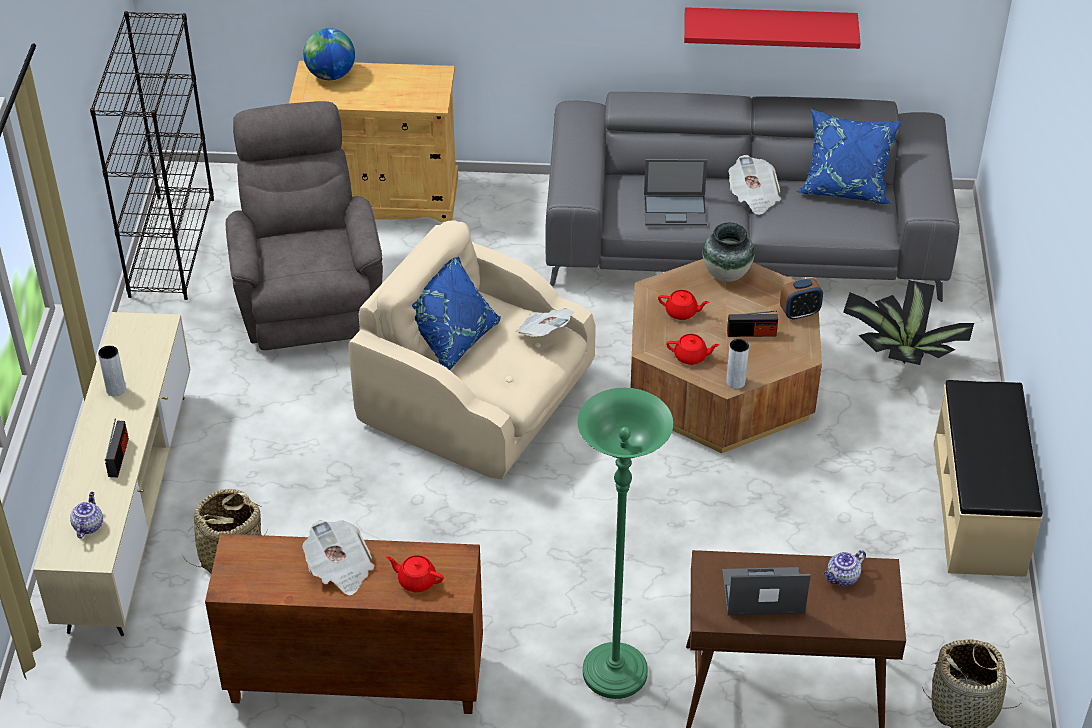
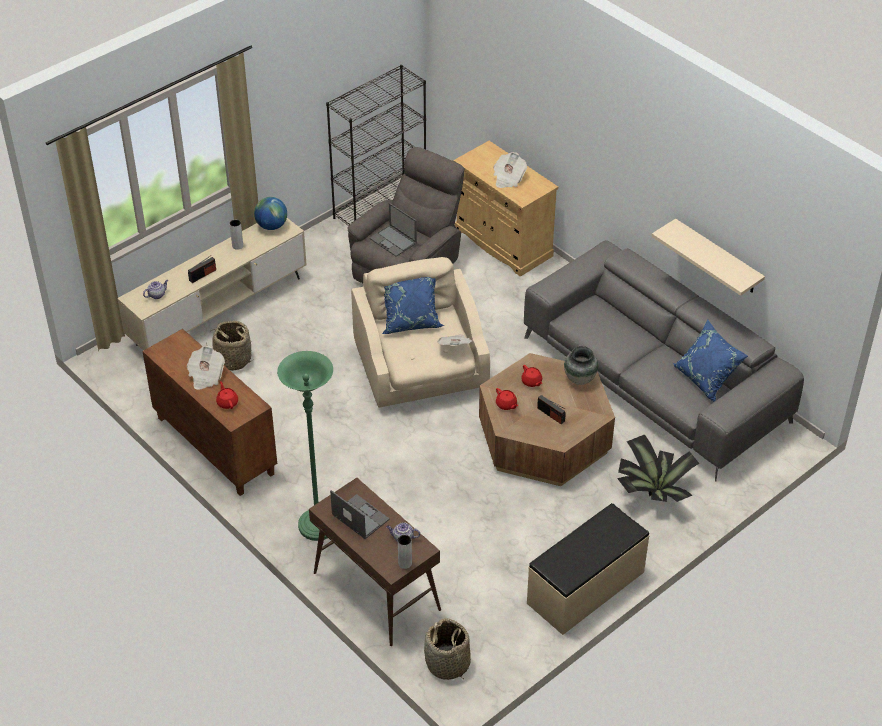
camera: 45 degrees right, 0 degrees up
(331, 75) = (493, 156): globe -> globe (271, 226)
(676, 210) = (599, 332): laptop -> laptop (393, 241)
(735, 382) = (510, 431): grey vase -> grey vase (405, 563)
(753, 196) = (649, 351): newspaper -> newspaper (508, 178)
(769, 27) = (717, 257): red shelf -> beige shelf
(799, 313) = (589, 422): alarm clock -> none

